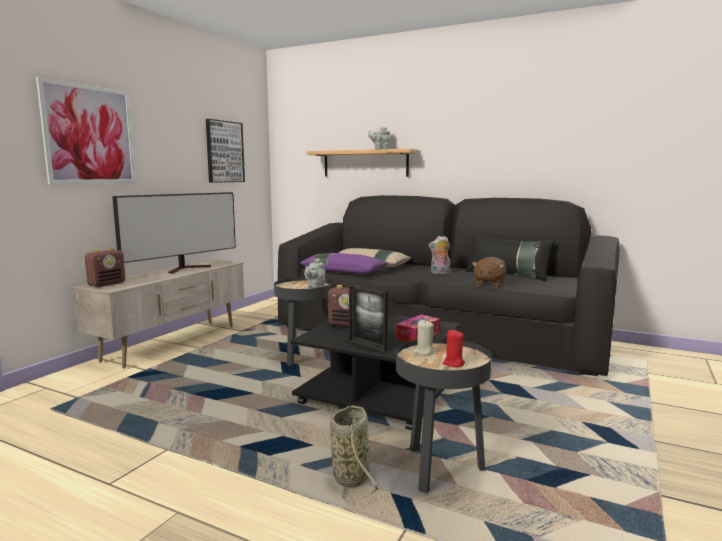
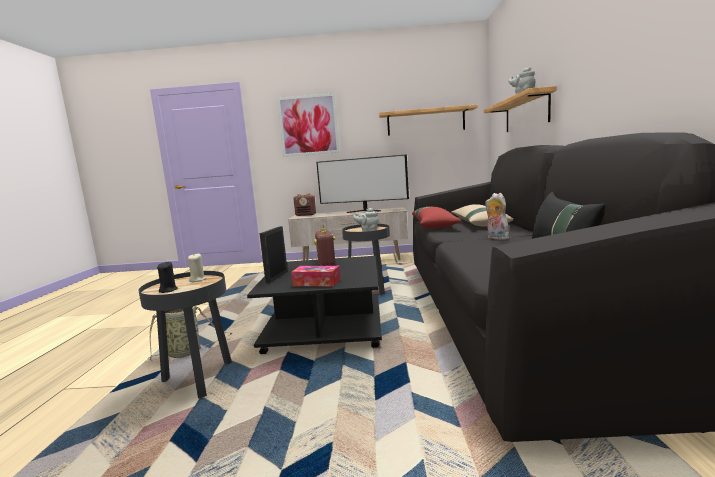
camera: 65 degrees right, 0 degrees up
(224, 152) = (425, 121): picture -> shelf
(344, 271) = (435, 224): purple pillow -> red pillow
(453, 363) = (168, 290): red candle -> black candle
(488, 284) = (478, 257): brown plush toy -> none

